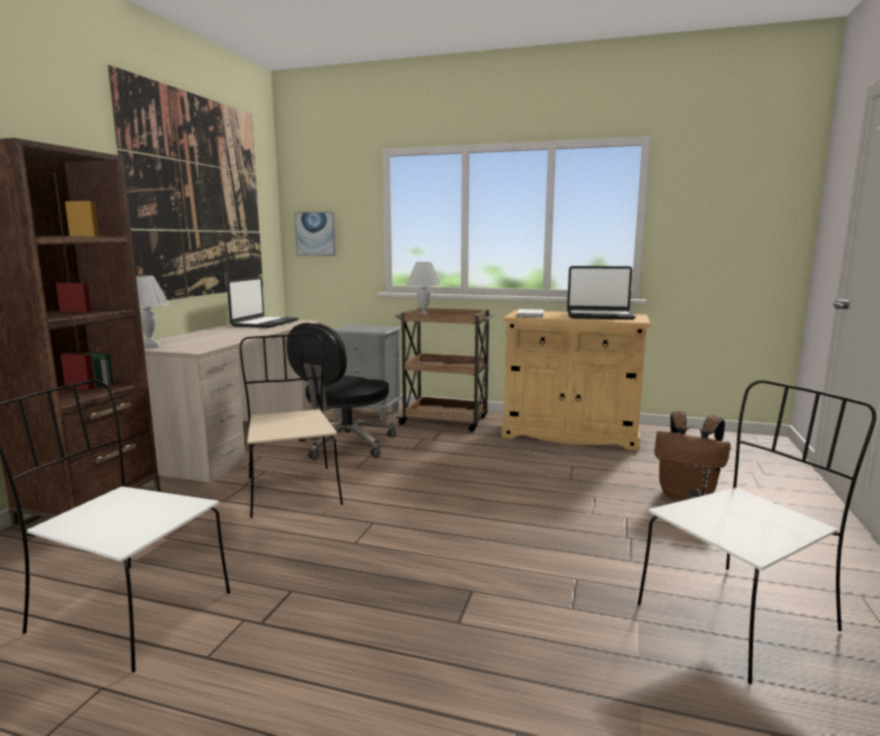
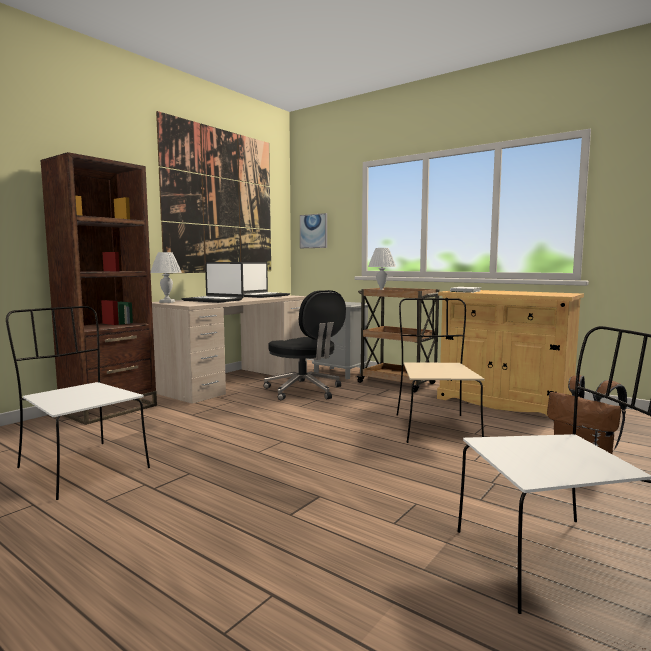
camera: 20 degrees right, 5 degrees down
(292, 490) = (242, 414): beige chair -> beige chair (435, 427)
(345, 444) = (304, 391): black office chair -> black office chair turned 90 degrees counterclockwise
(599, 316) = (531, 293): laptop -> laptop (213, 300)

